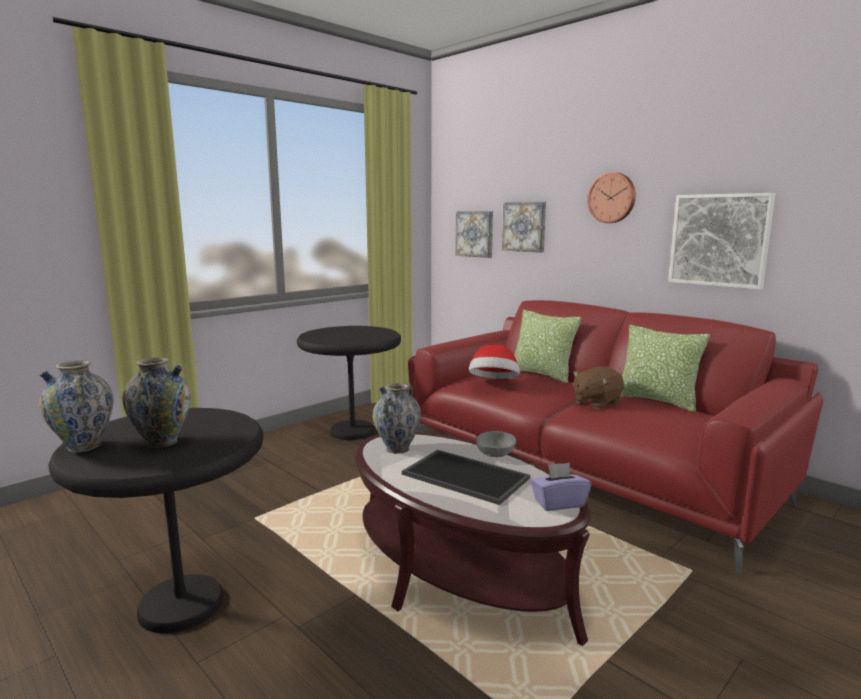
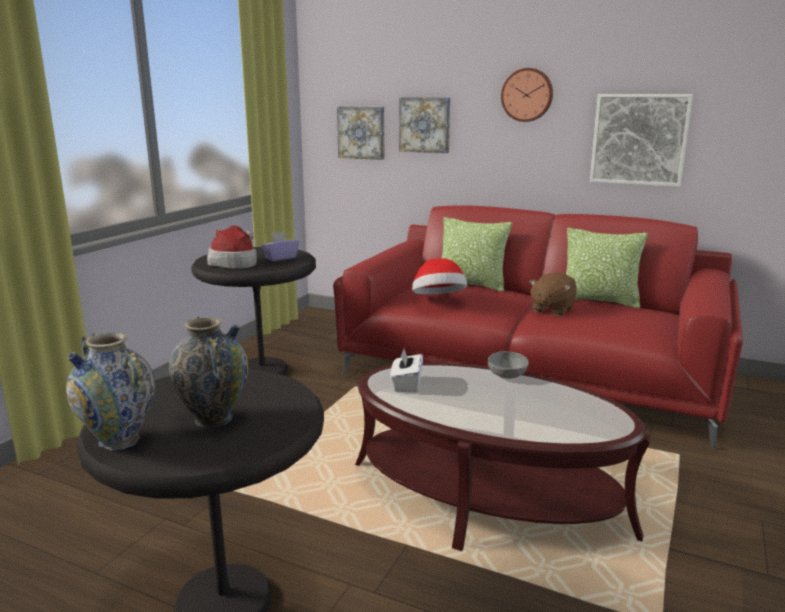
camera: 20 degrees left, 5 degrees up
(332, 335) = (235, 262): none -> hat
(397, 449) = (406, 384): vase -> white tissue box
(463, 476) = (500, 403): tray -> none
(559, 503) = (609, 414): purple tissue box -> purple tissue box (280, 258)

